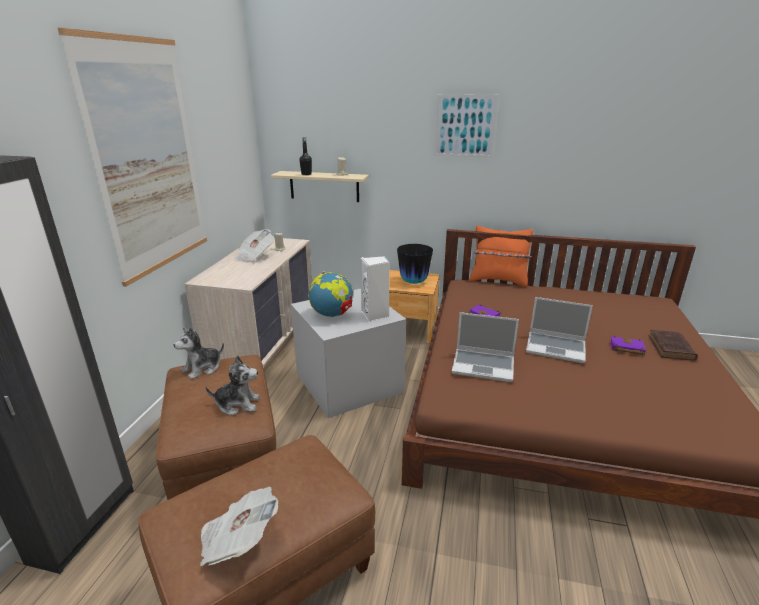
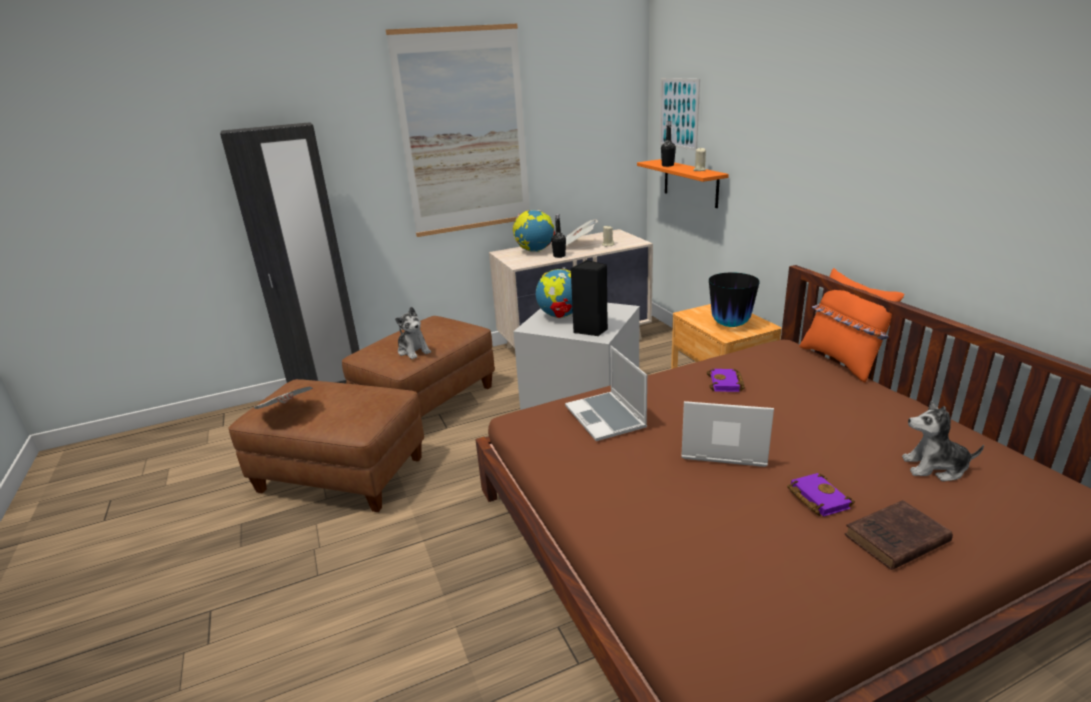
camera: 55 degrees right, 0 degrees up
(202, 368) = (440, 322): plush toy -> plush toy (935, 468)
(230, 270) = (535, 251): none -> globe
(263, 268) = (559, 256): none -> black bottle
(324, 186) = (690, 183): beige shelf -> orange shelf
(375, 315) = (591, 330): white speaker -> black speaker
(465, 126) = (831, 114): picture -> picture (679, 113)
(556, 348) = (722, 447): laptop -> laptop turned 120 degrees clockwise

